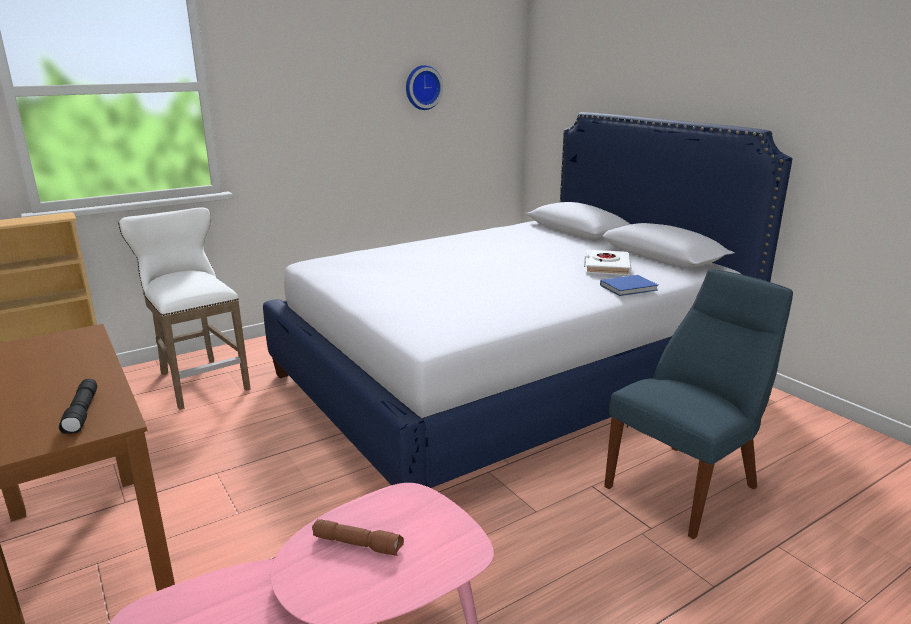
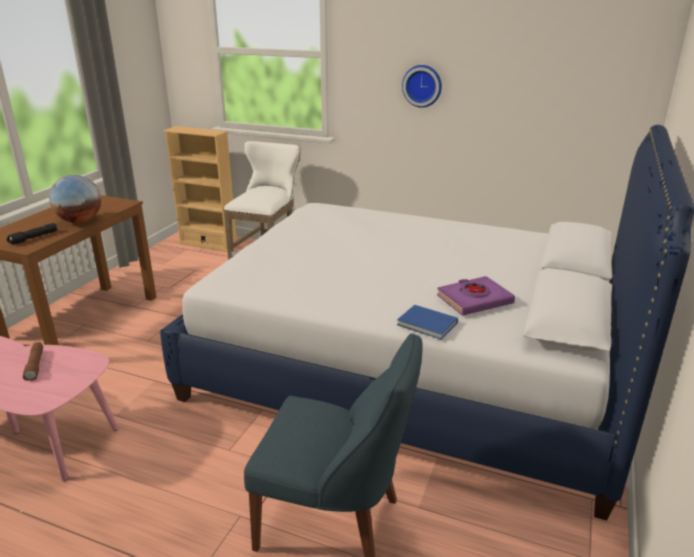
camera: 55 degrees right, 5 degrees up
(86, 371) = (80, 221): none -> globe
(422, 87) = (523, 70): wall clock -> wall clock (422, 85)
(606, 267) = (474, 300): white book -> purple book

